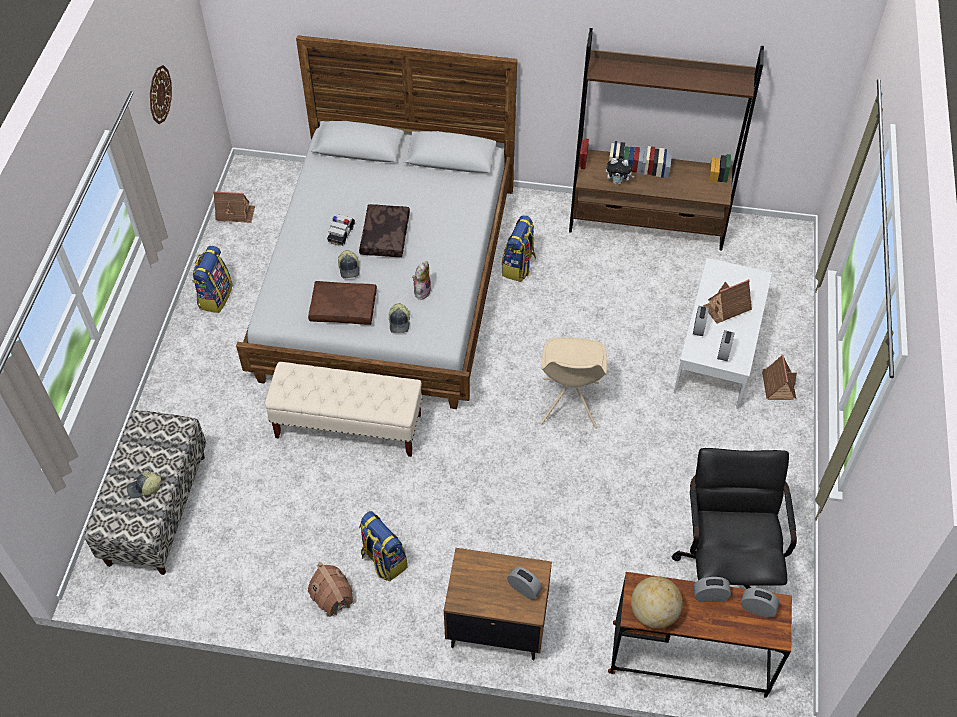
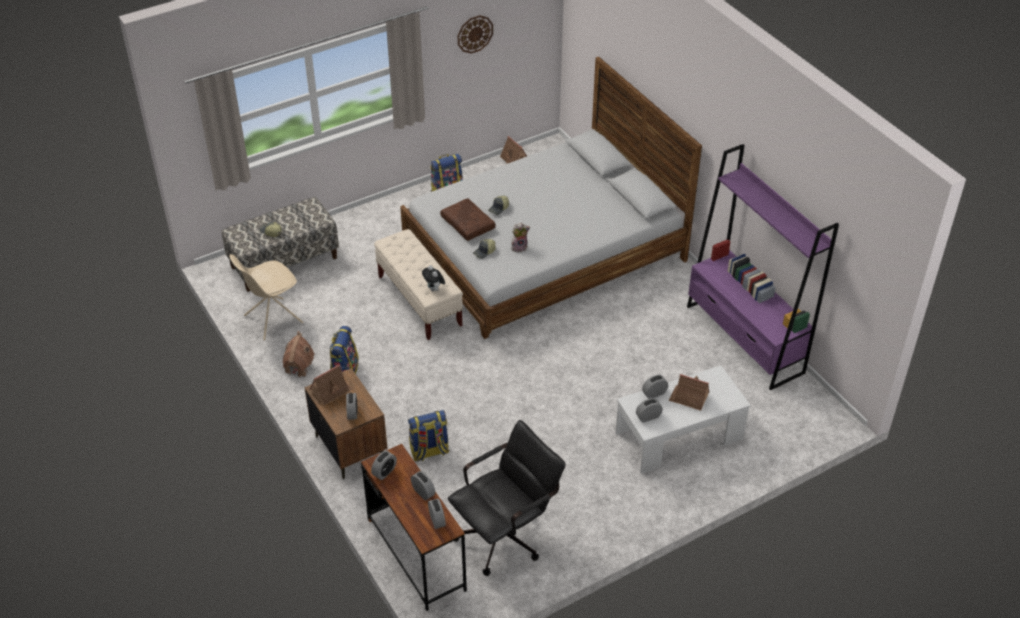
camera: 50 degrees right, 10 degrees down
(341, 234) = (521, 190): toy car -> none
(384, 235) = (541, 207): brown pillow -> none
(518, 266) = (628, 301): backpack -> backpack (429, 451)
(569, 404) = (547, 387): beige chair -> beige chair (272, 319)
(618, 182) = (722, 282): plush toy -> plush toy (434, 289)
(647, 223) = (744, 339): brown bookcase -> purple bookcase
(653, 613) = (384, 472): globe -> alarm clock
(777, 385) = (686, 484): toy house -> toy house (331, 391)

